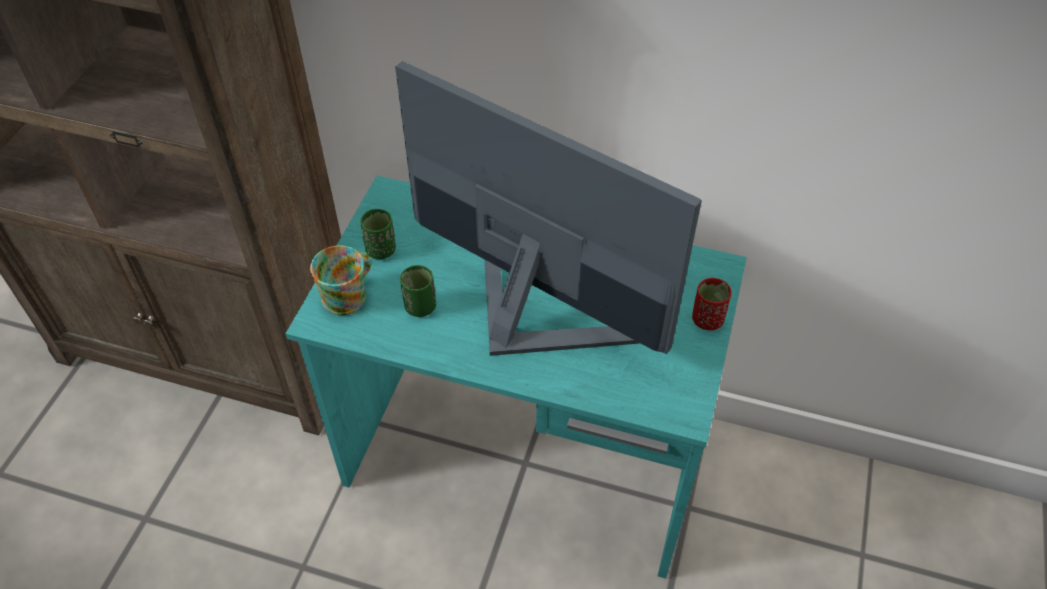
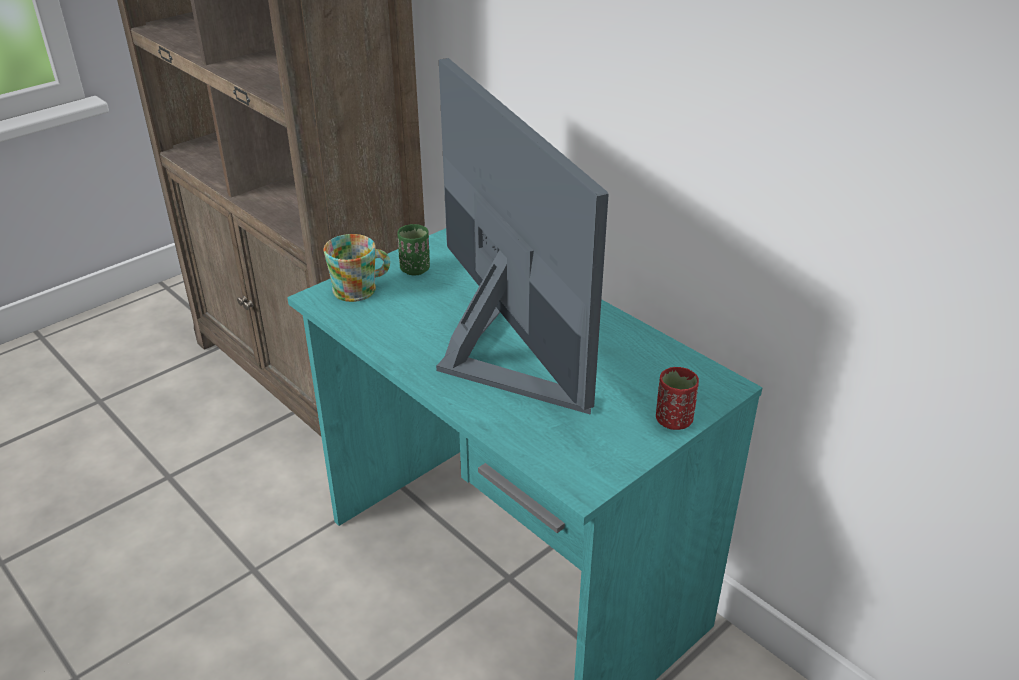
camera: 30 degrees right, 15 degrees down
(420, 307) = (410, 317): green cup -> none

